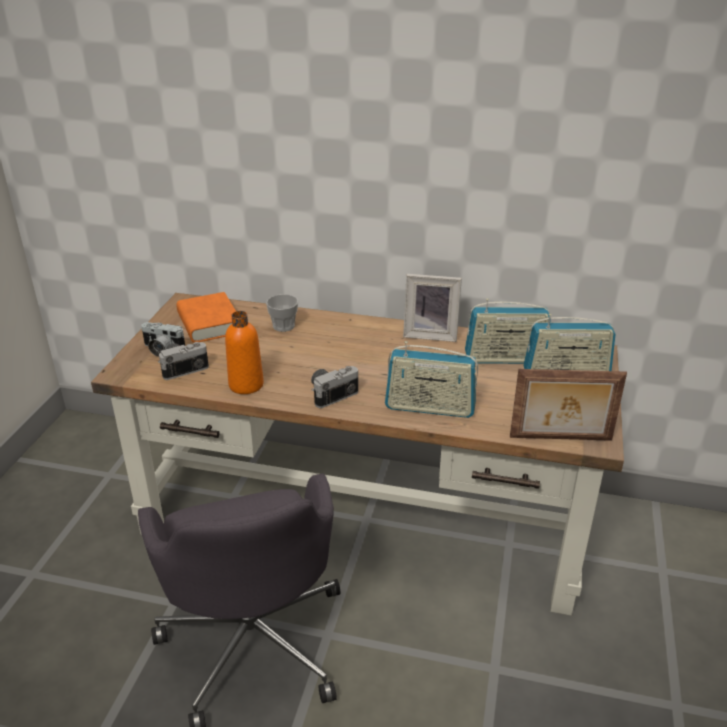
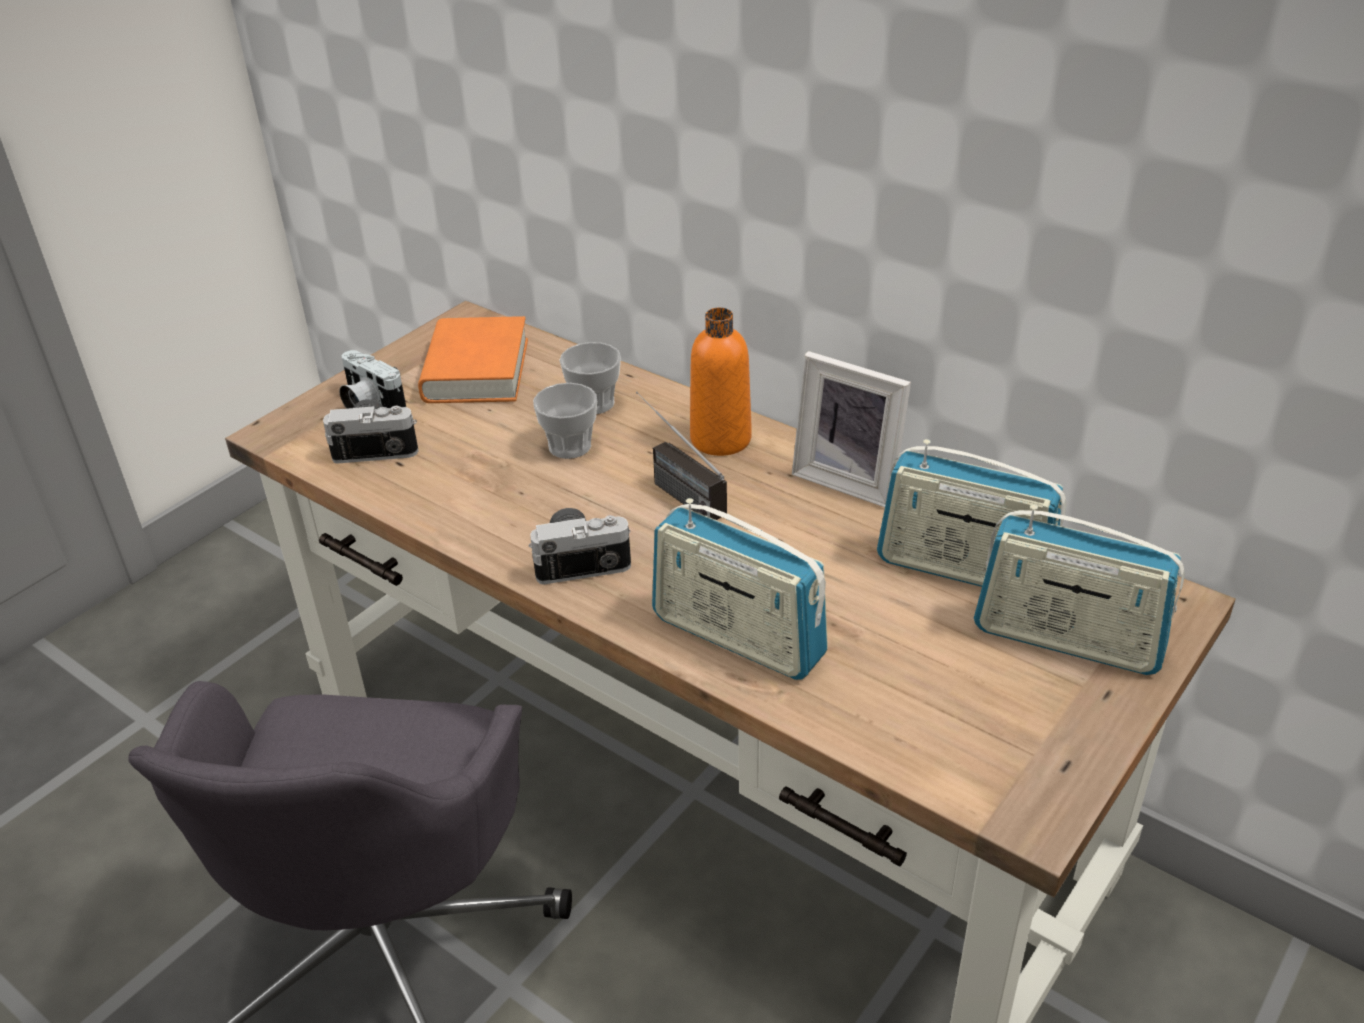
camera: 25 degrees right, 5 degrees up
(246, 385) = (451, 504): orange bottle -> orange bottle (720, 439)
(286, 347) = (569, 446): none -> cup
(352, 355) = (672, 489): none -> radio
(561, 439) = (952, 784): picture frame -> none

